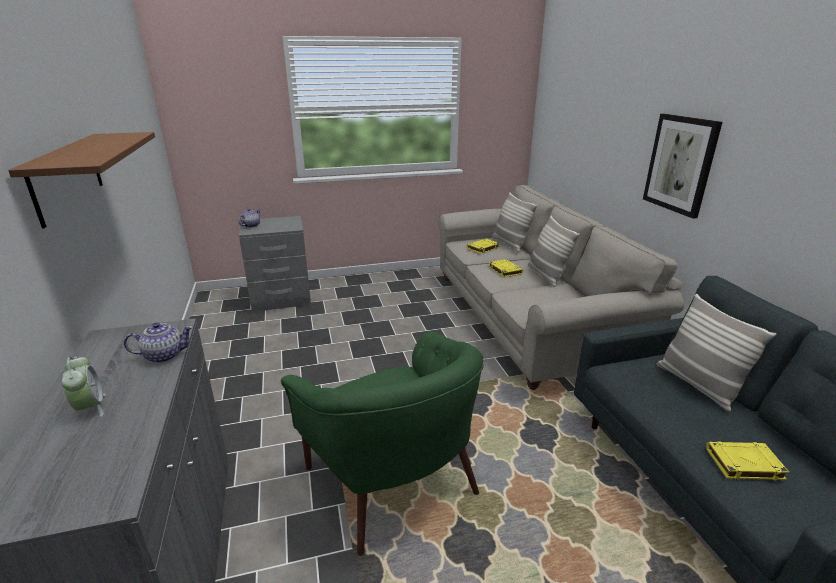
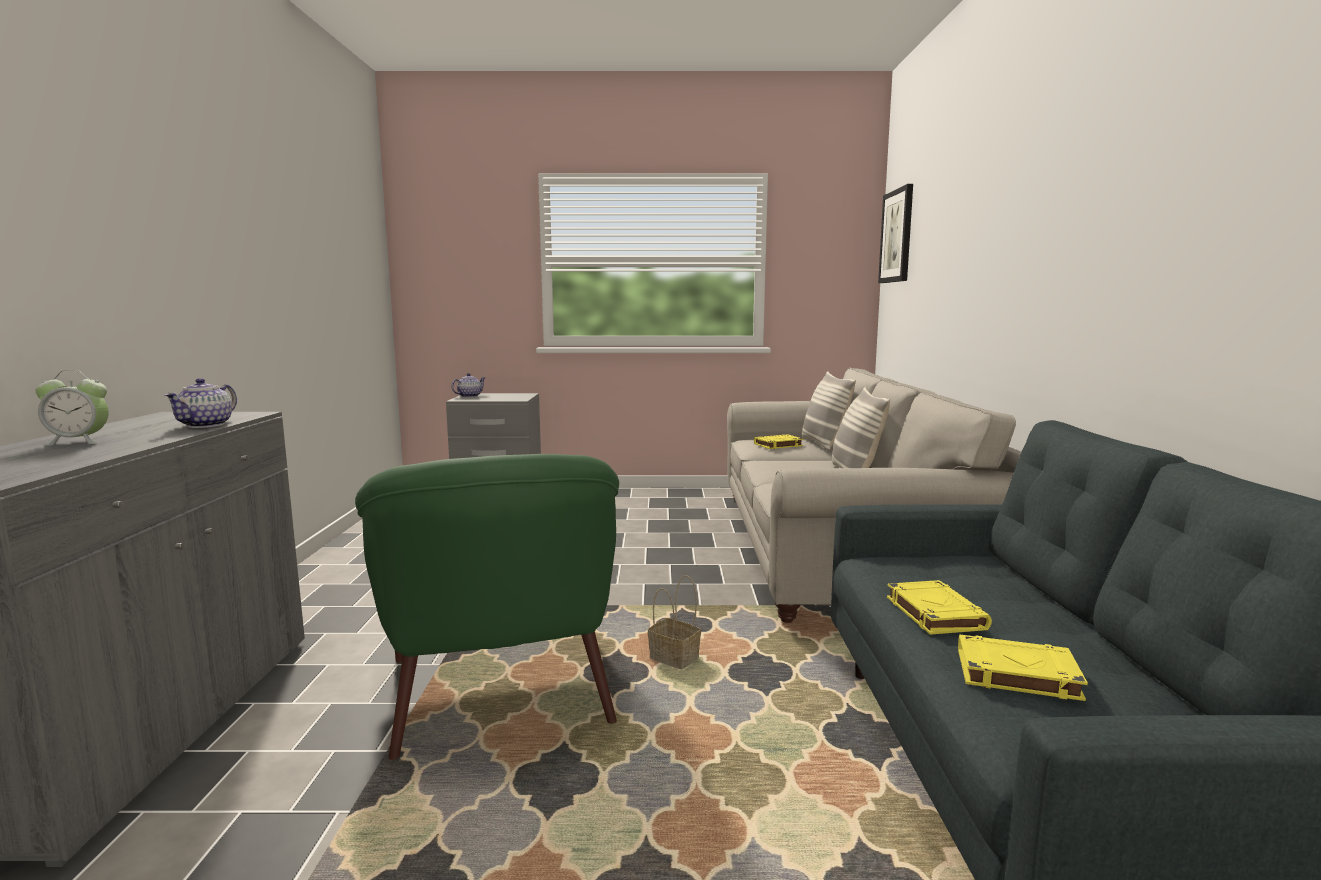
camera: 15 degrees right, 15 degrees down
(67, 176) = (192, 245): brown shelf -> none
(91, 408) = (78, 442): alarm clock -> alarm clock turned 90 degrees clockwise
(164, 355) = (206, 425): teapot -> teapot turned 105 degrees clockwise
(484, 432) = (676, 659): none -> basket
(504, 270) = (793, 465): yellow book -> yellow book (934, 613)
(680, 164) = (1027, 280): picture -> picture (897, 236)
(697, 385) = (1009, 588): pillow -> none

